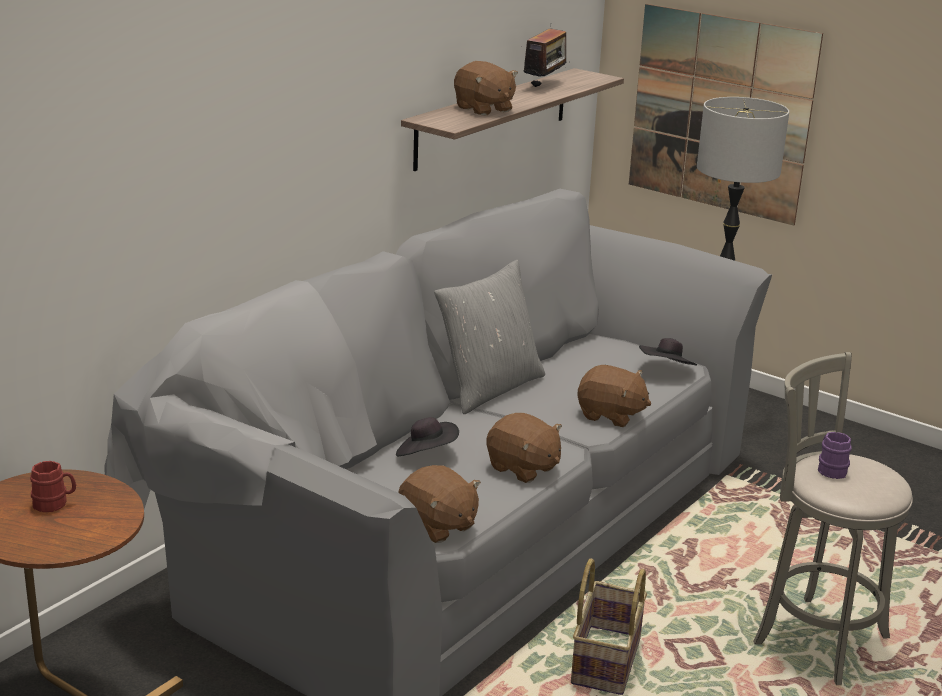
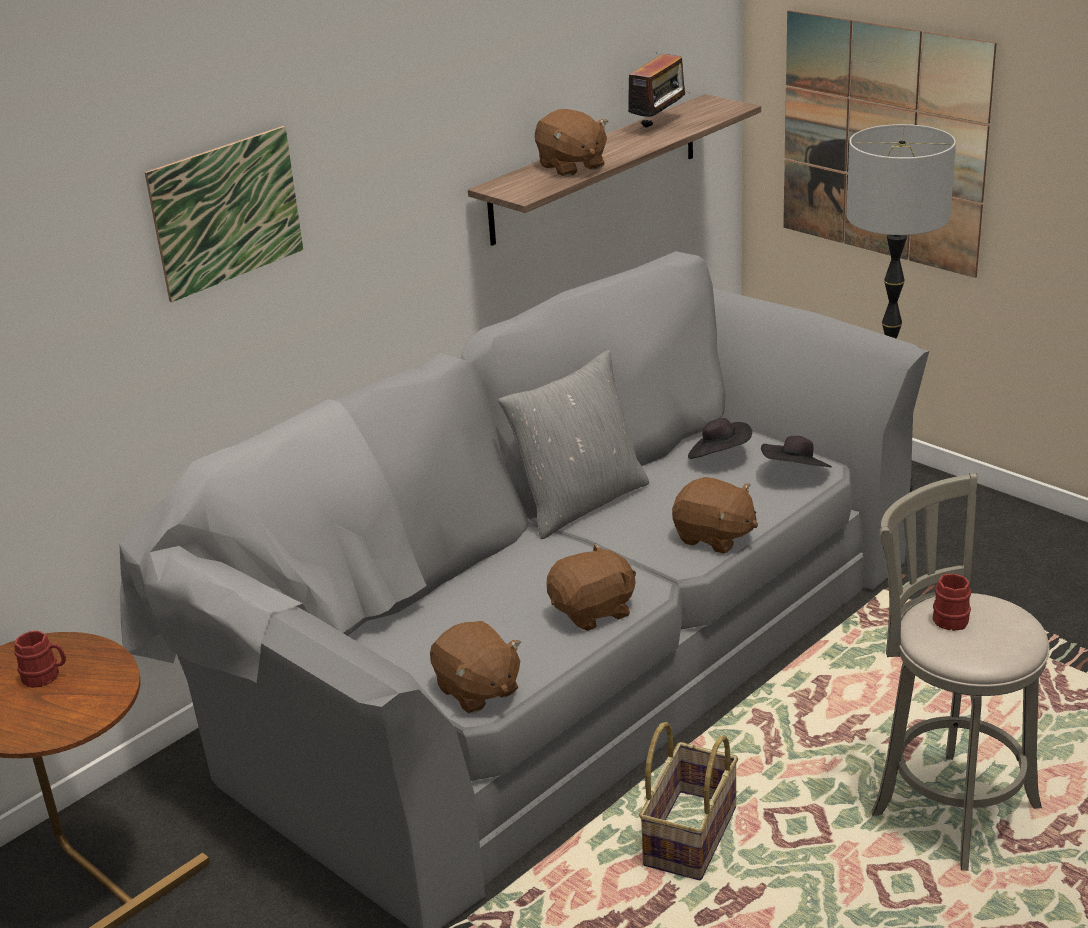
camera: 10 degrees right, 5 degrees up
(222, 110) = (226, 212): none -> picture
(426, 455) = (487, 594): black hat -> black hat (719, 456)
(523, 468) = (593, 612): brown plush toy -> brown plush toy turned 75 degrees counterclockwise
(830, 469) = (948, 617): purple mug -> red mug

